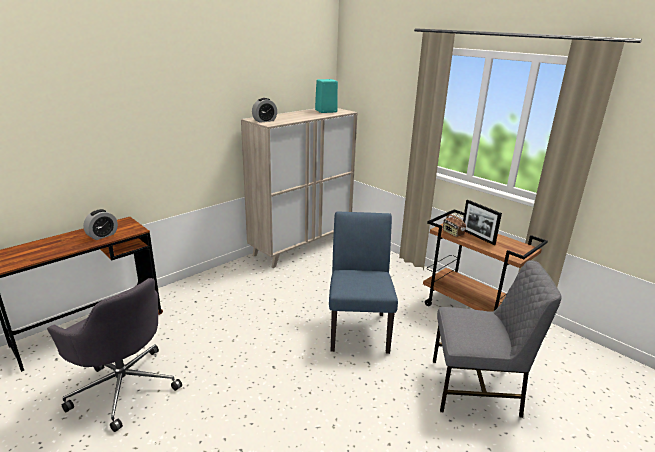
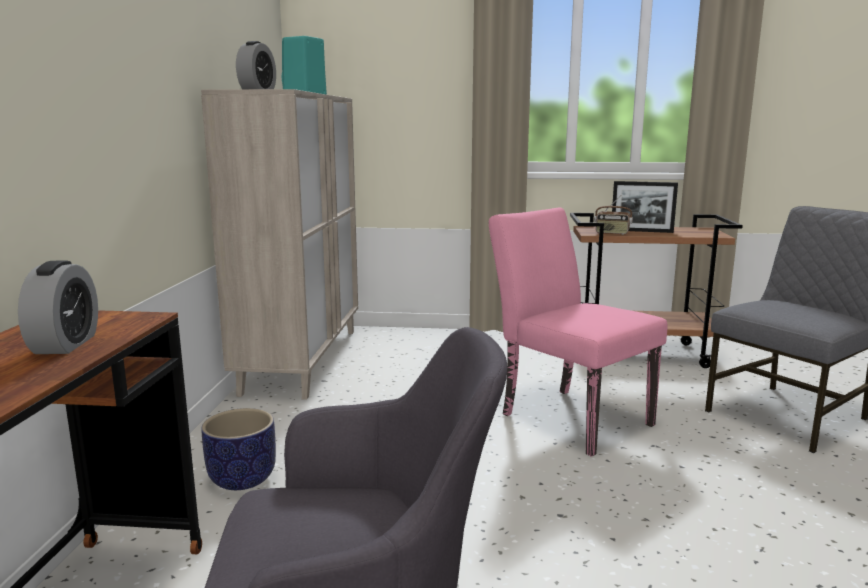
camera: 40 degrees left, 10 degrees down
(205, 293) = (242, 478): none -> planter
(358, 327) = (567, 416): blue chair -> pink chair

